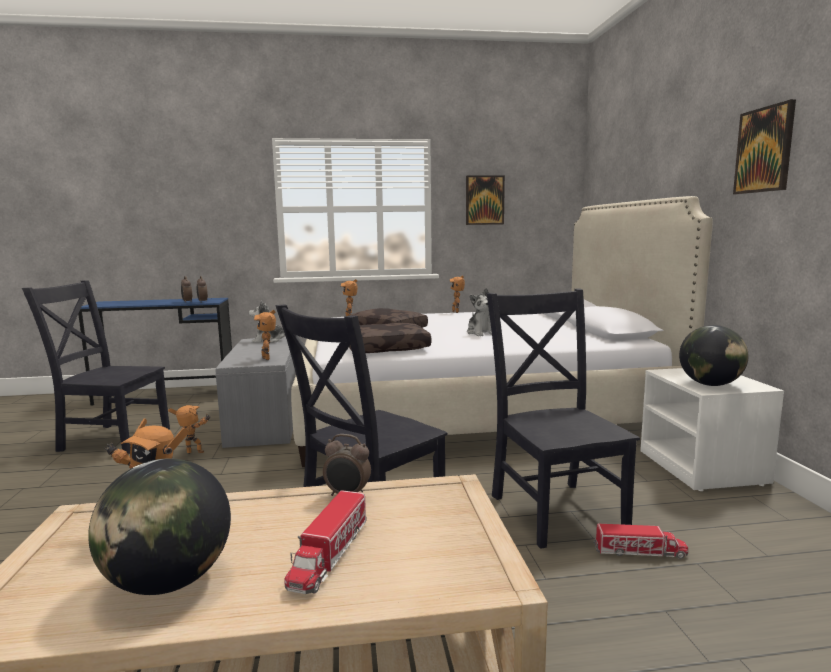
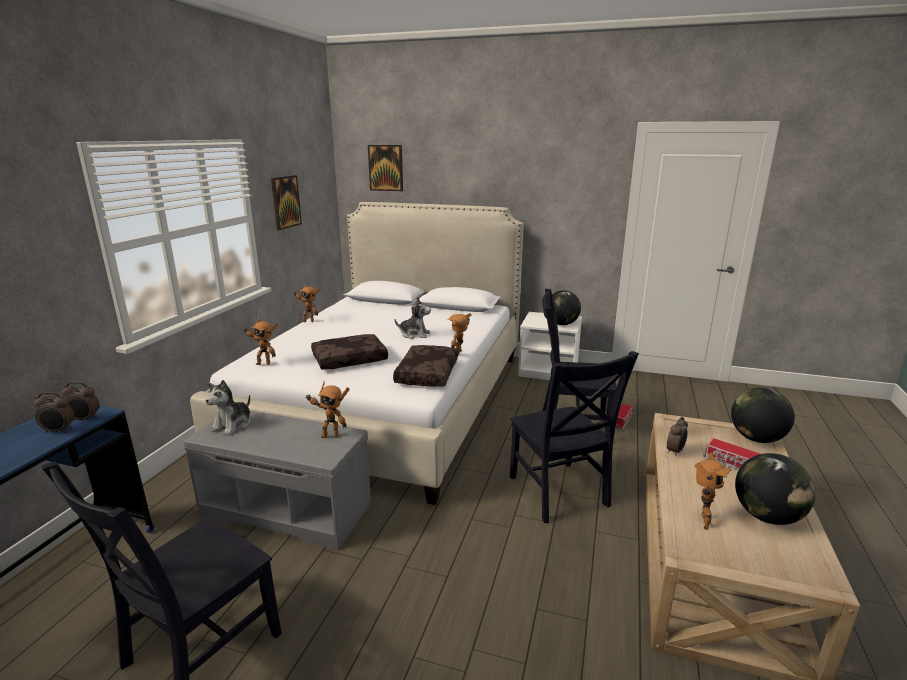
camera: 65 degrees left, 10 degrees up
(194, 453) = (336, 572): toy robot -> toy robot (460, 353)
(464, 572) = (756, 438): none -> globe
(764, 150) = (554, 184): picture -> picture (386, 168)

